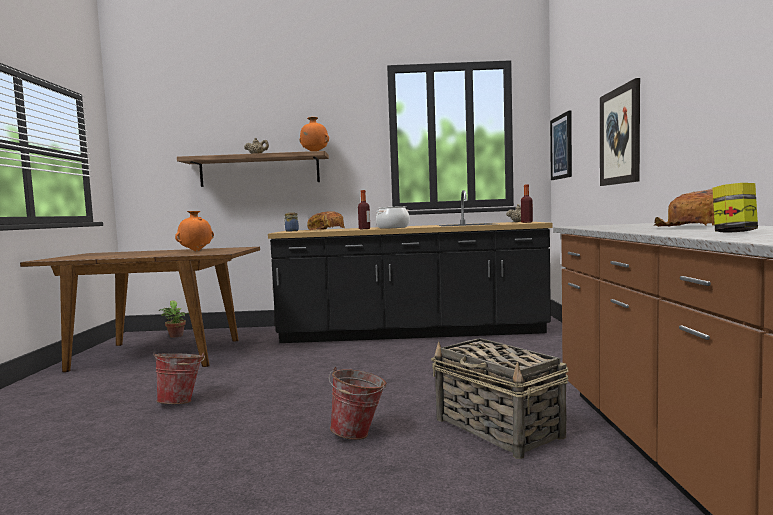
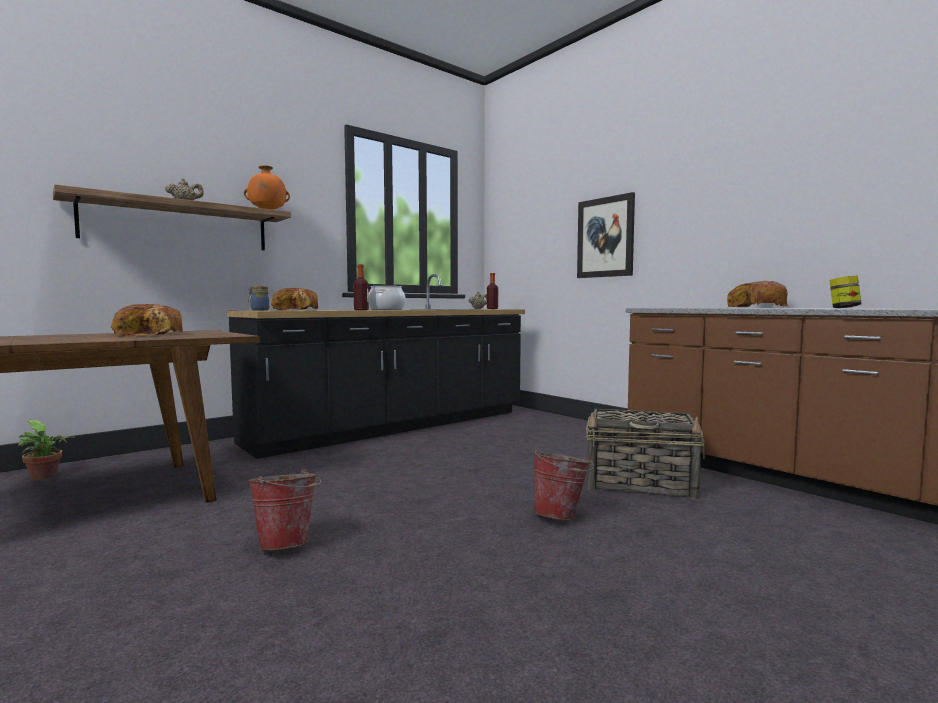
camera: 40 degrees left, 0 degrees up
(196, 251) = (150, 334): orange vase -> bread
(562, 147) = (508, 241): picture -> none

